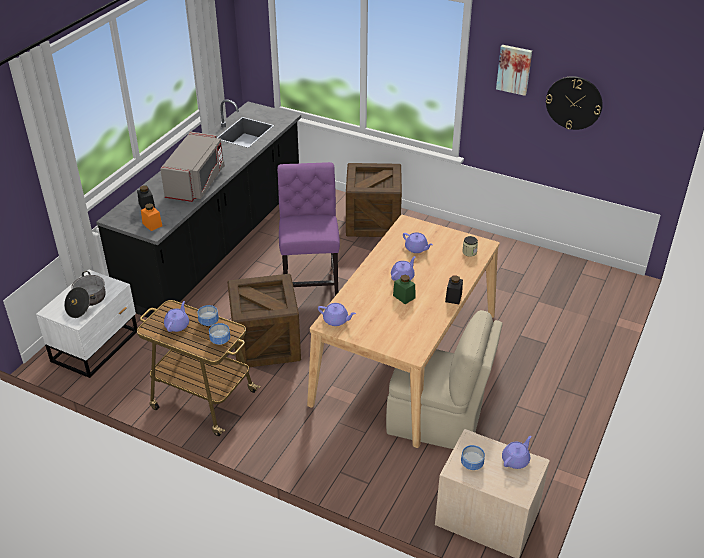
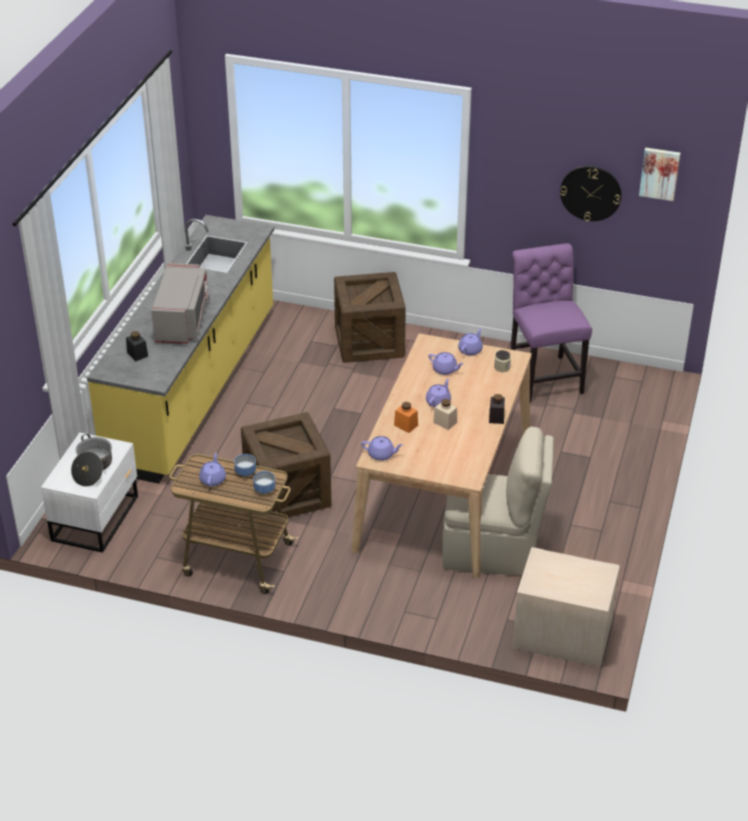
camera: 10 degrees left, 0 degrees up
(152, 225) = (152, 374): orange jar -> orange jar (406, 425)
(217, 245) = (195, 389): black counter -> yellow counter
(310, 282) = (317, 419): purple chair -> purple chair (544, 376)
(404, 297) = (445, 422): green jar -> beige jar
(471, 465) = (546, 579): bowl -> none
(514, 69) = (522, 161): picture -> picture (659, 173)
(516, 460) = (587, 569): purple teapot -> purple teapot (470, 350)

